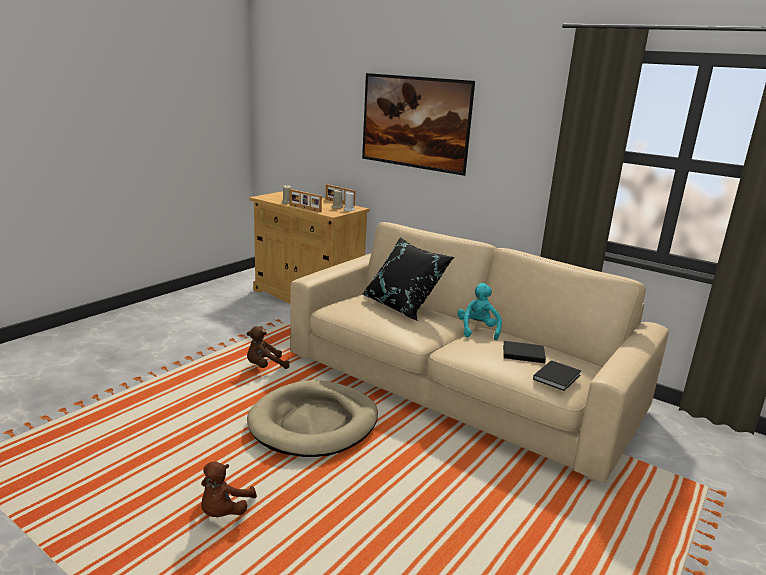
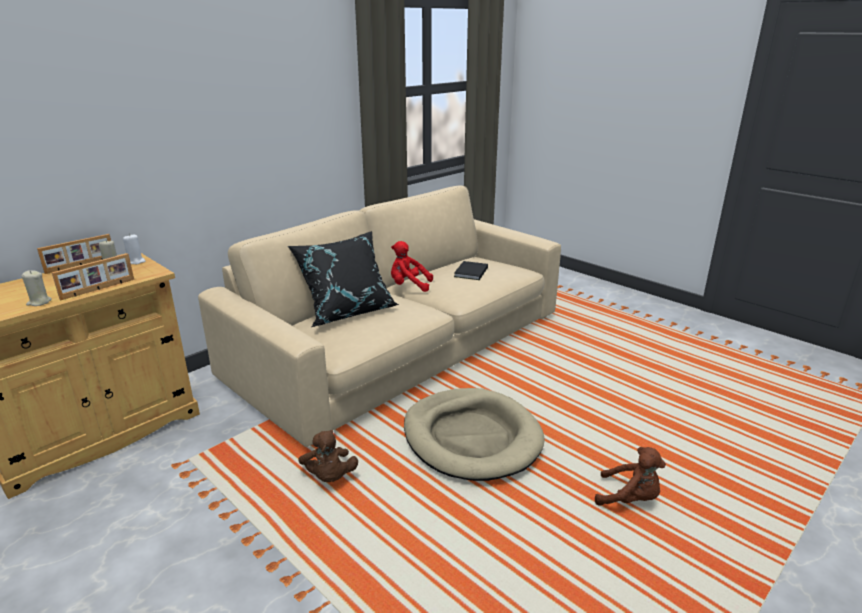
camera: 80 degrees left, 5 degrees up
(413, 144) = (182, 136): picture -> none
(477, 330) = (408, 286): turquoise plush toy -> red plush toy
(558, 377) = (509, 267): black book -> none

